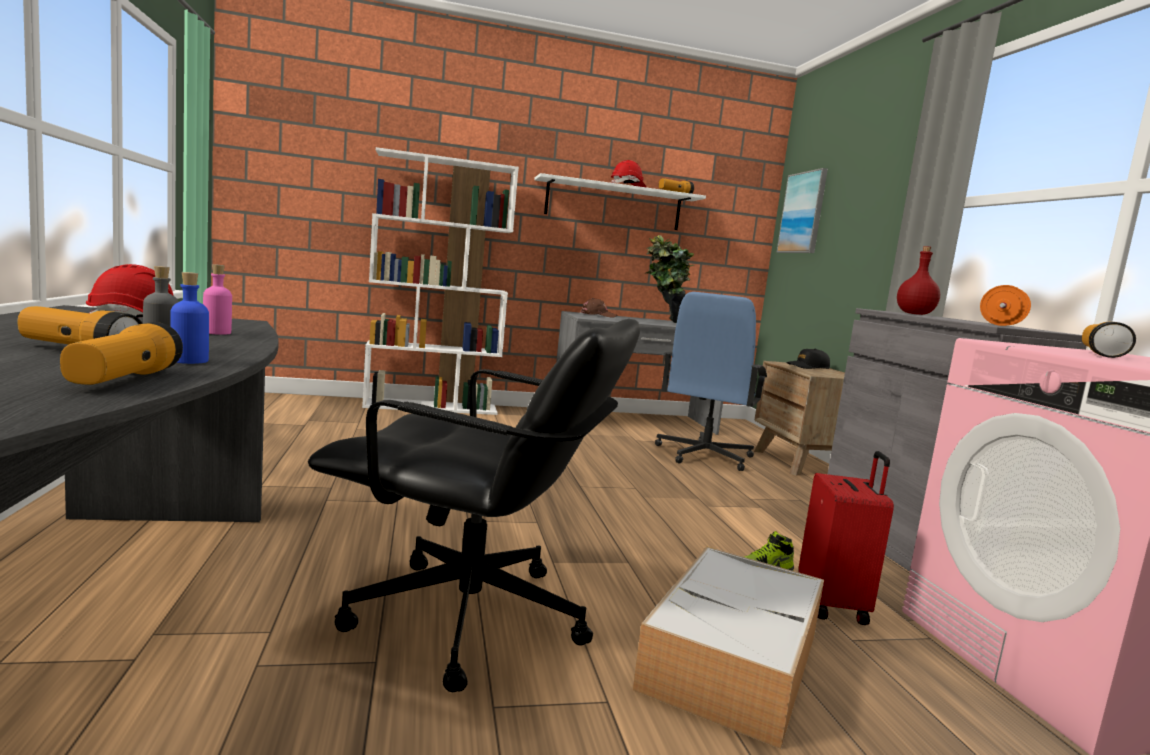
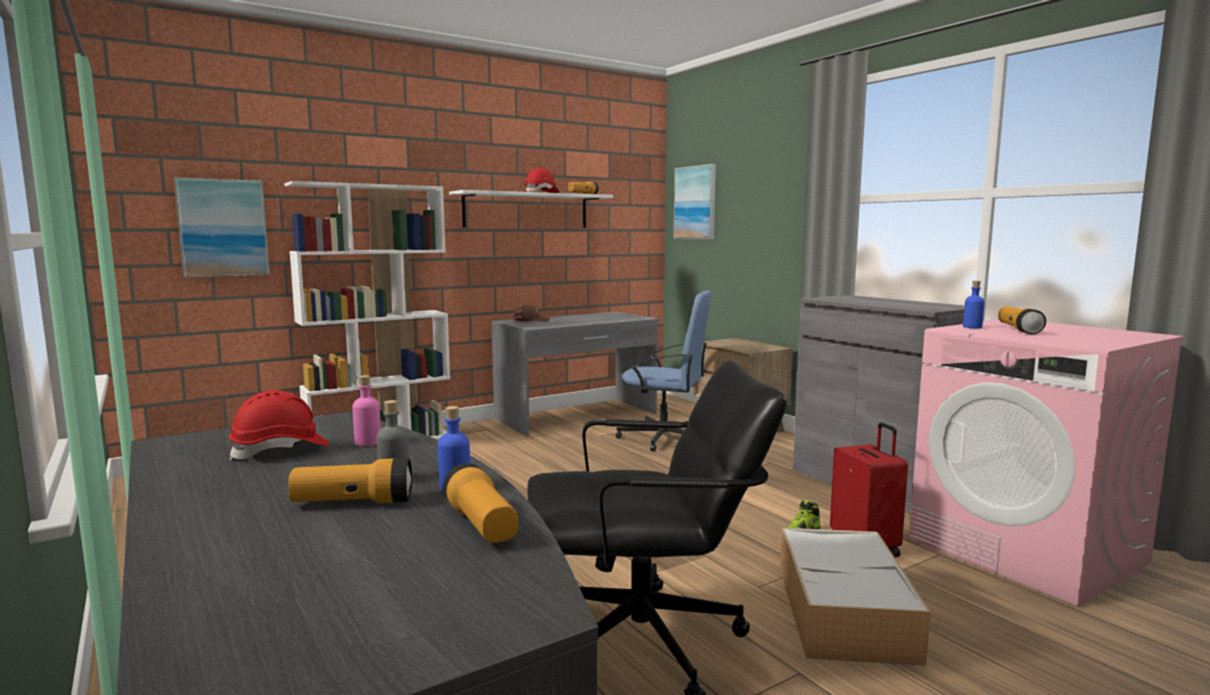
camera: 20 degrees left, 0 degrees up
(323, 188) = (223, 228): none -> picture
(663, 322) = (591, 318): potted plant -> none
(703, 455) = (665, 438): blue office chair -> blue office chair turned 75 degrees counterclockwise
(808, 367) = (734, 343): black cap -> none
(914, 314) = (845, 298): red bottle -> none
(1001, 325) = (923, 305): orange dumbbell -> none
(1033, 345) = (972, 327): none -> blue bottle

